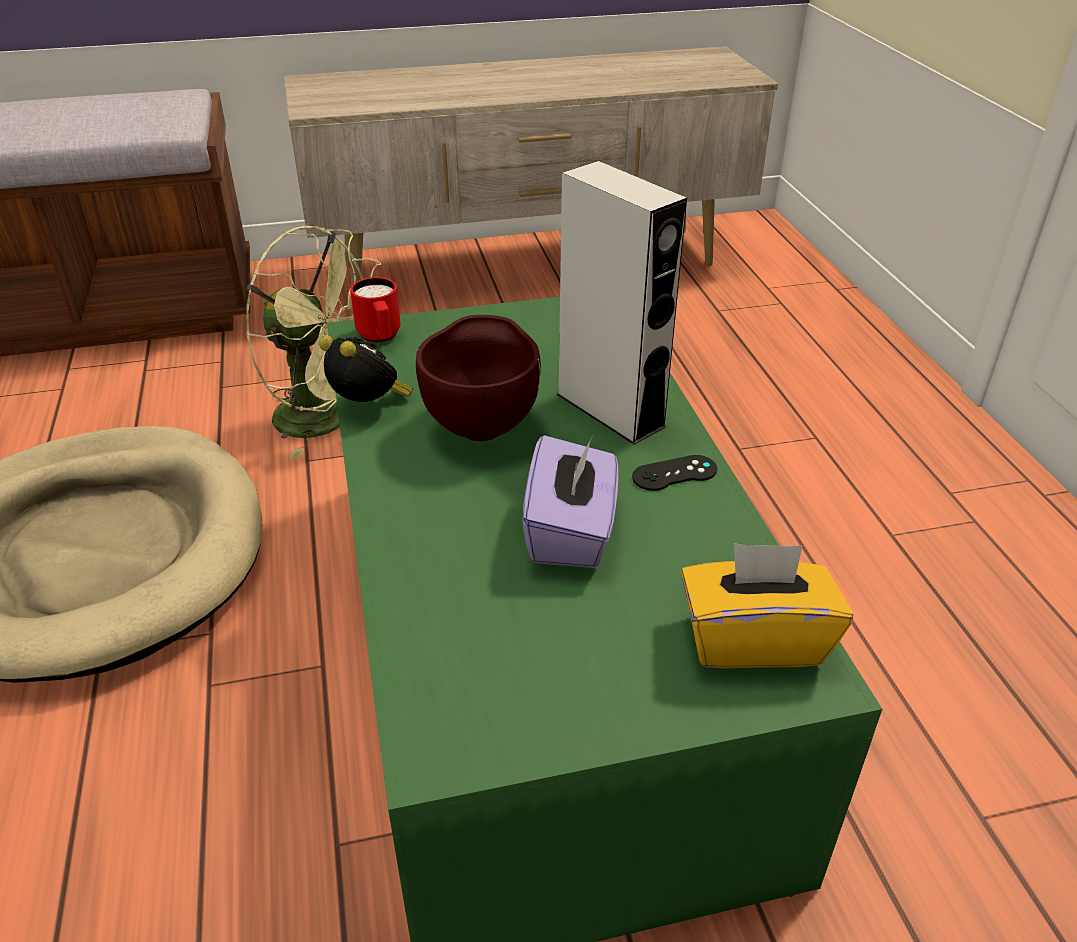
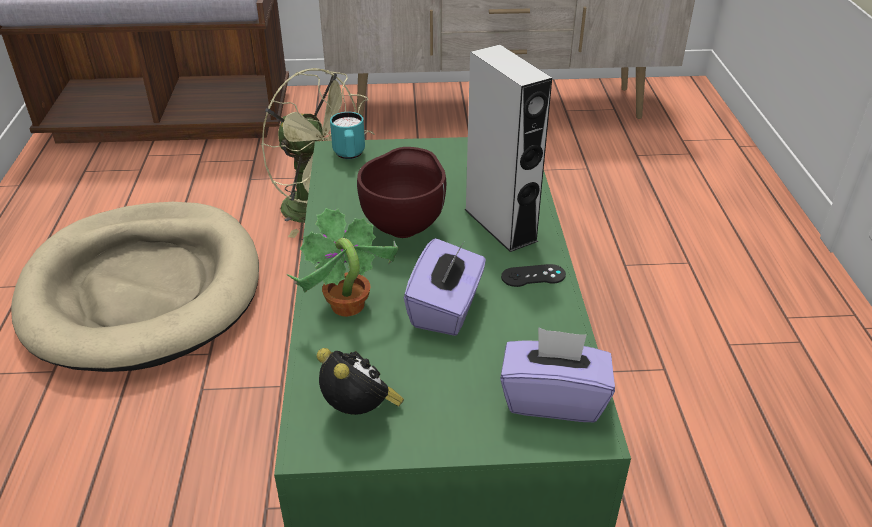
camera: 10 degrees right, 0 degrees up
(369, 406) = (329, 205): alarm clock -> alarm clock (360, 412)
(380, 338) = (349, 156): red mug -> turquoise mug
(431, 544) = (346, 306): none -> potted plant
(753, 639) = (553, 398): yellow tissue box -> purple tissue box

